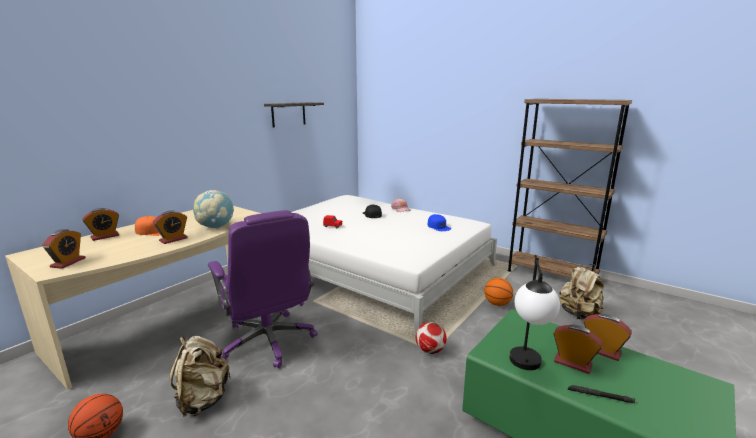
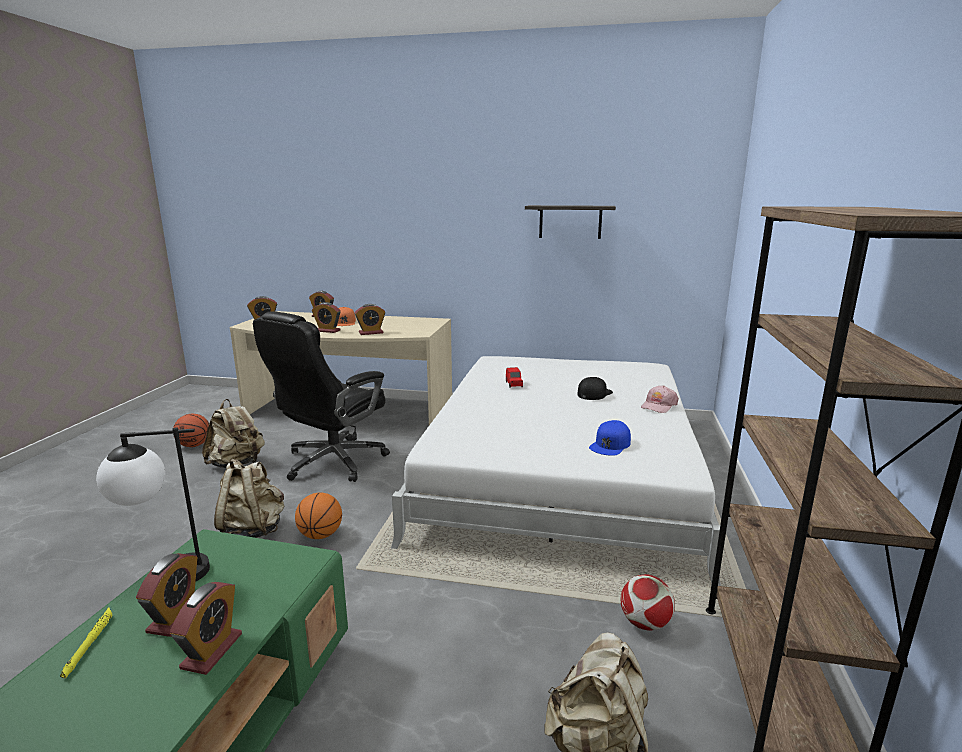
camera: 65 degrees right, 0 degrees up
(216, 227) = (371, 333): globe -> alarm clock
(269, 341) = (332, 462): purple office chair -> black office chair
(349, 395) = (253, 529): none -> beige backpack
(430, 350) = (358, 565): football -> football (644, 623)
(497, 304) = (544, 612): basketball -> basketball (320, 535)
(600, 396) = (90, 644): black flashlight -> yellow flashlight

